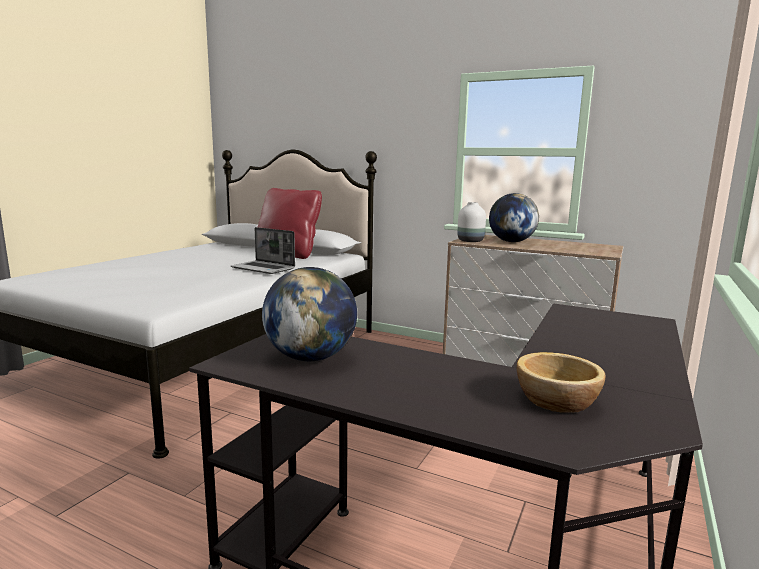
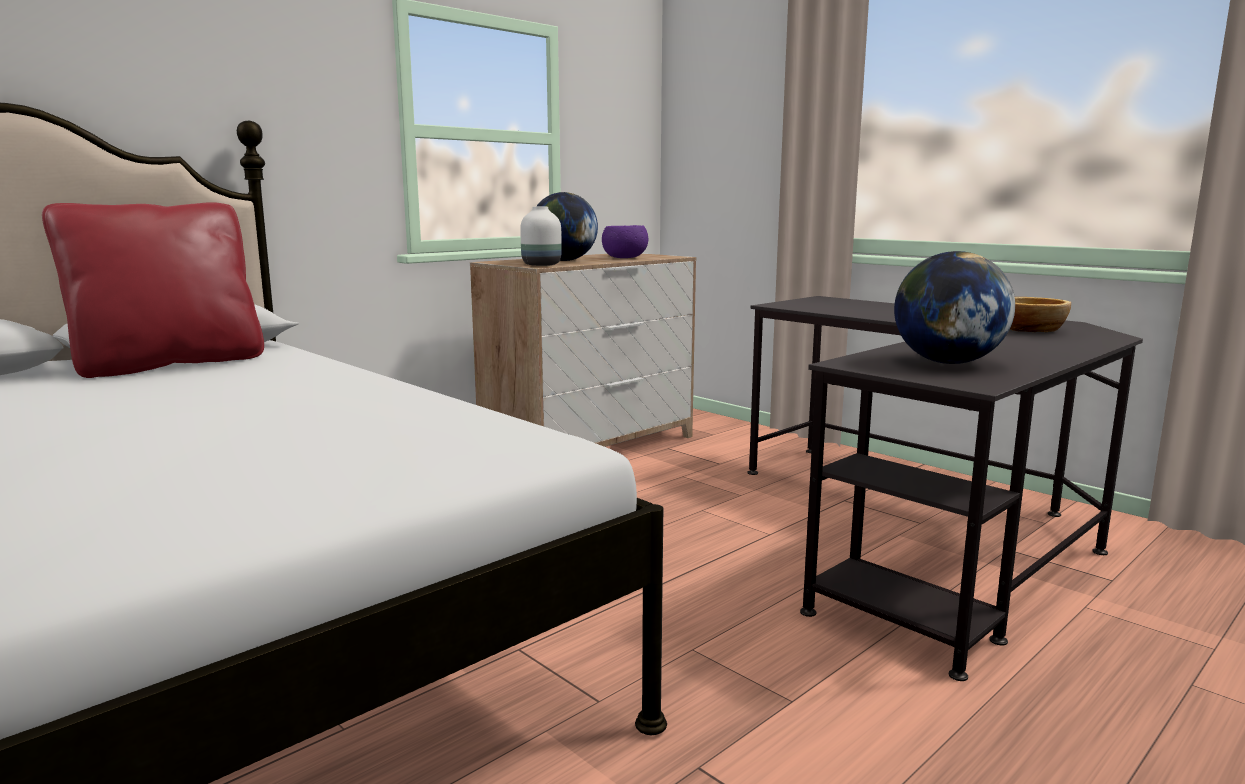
camera: 70 degrees left, 0 degrees up
(264, 268) = (304, 379): laptop -> none
(564, 247) = (625, 258): none -> purple bowl

